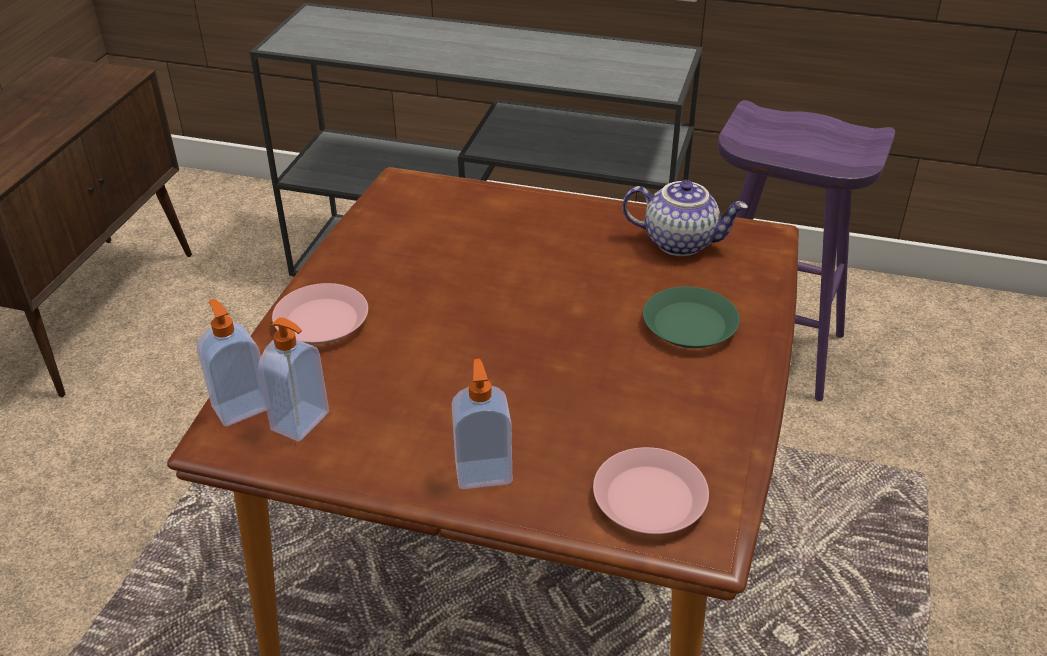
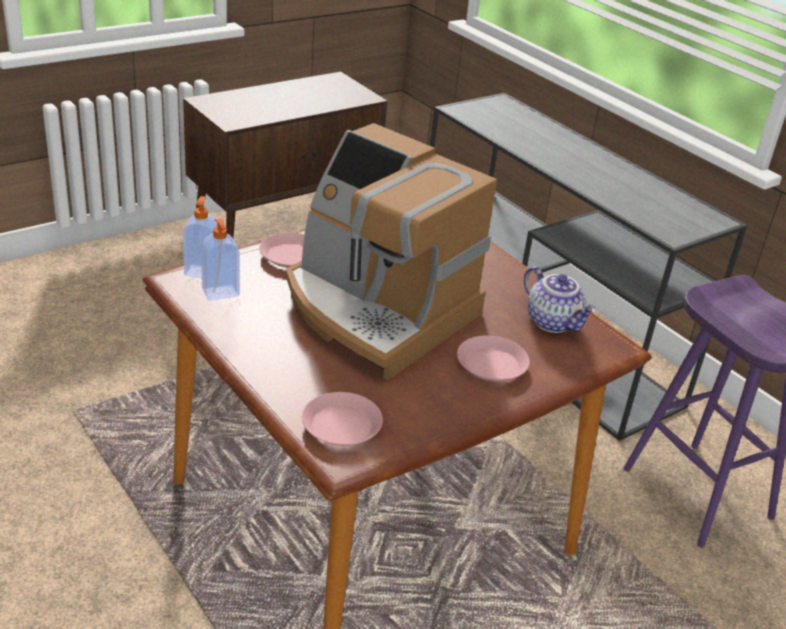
camera: 35 degrees right, 5 degrees down
(483, 472) = (275, 363): soap dispenser -> none
(503, 334) = (376, 311): none -> coffee machine
(689, 325) = (491, 364): green plate -> pink plate

